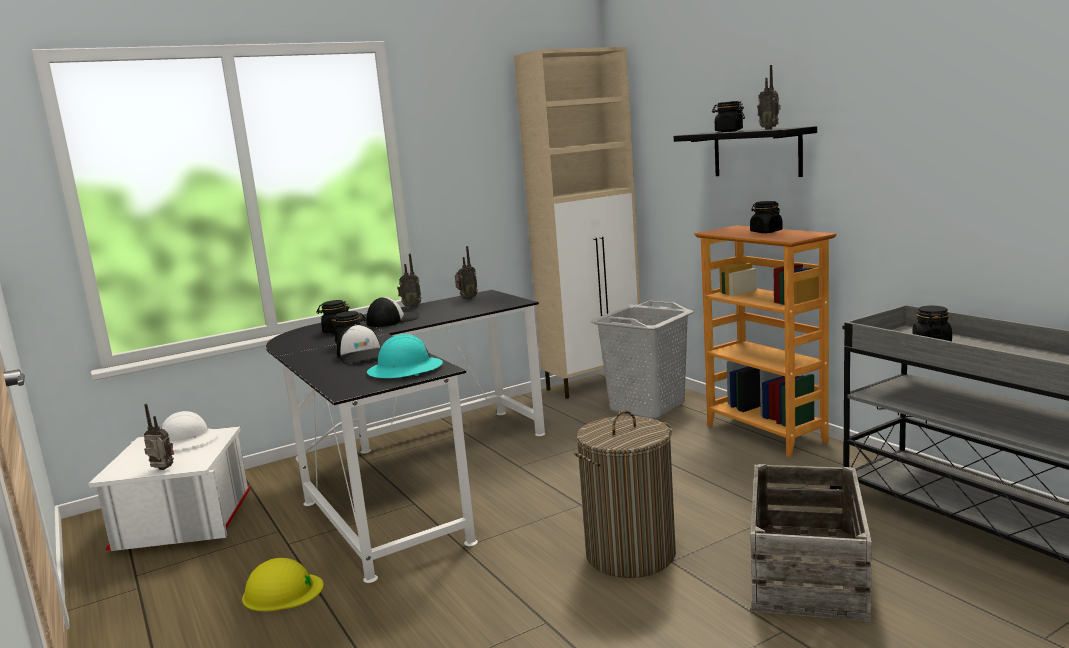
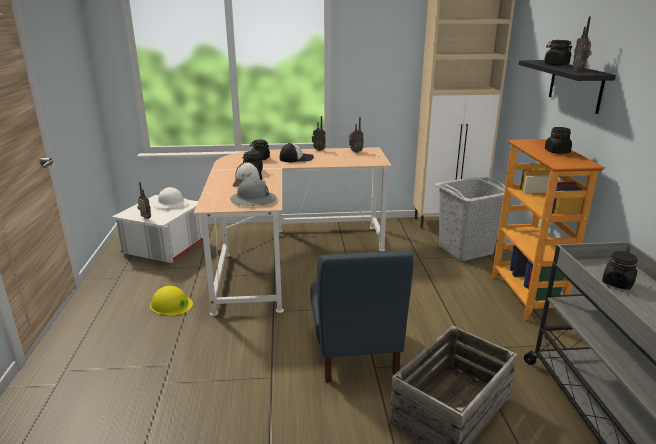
camera: 25 degrees right, 10 degrees up
(405, 370) = (253, 200): turquoise hard hat -> grey hard hat
(410, 478) = (286, 256): black desk -> beige desk
(630, 555) = (355, 353): laundry basket -> blue chair

